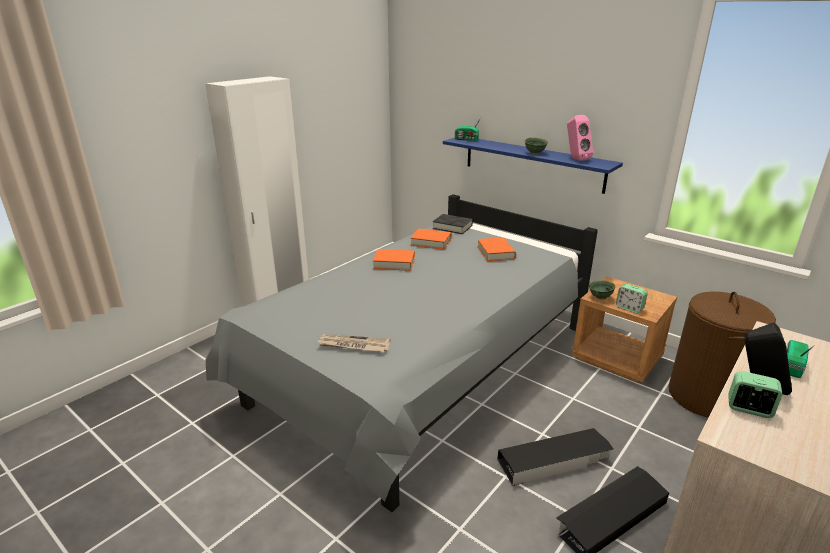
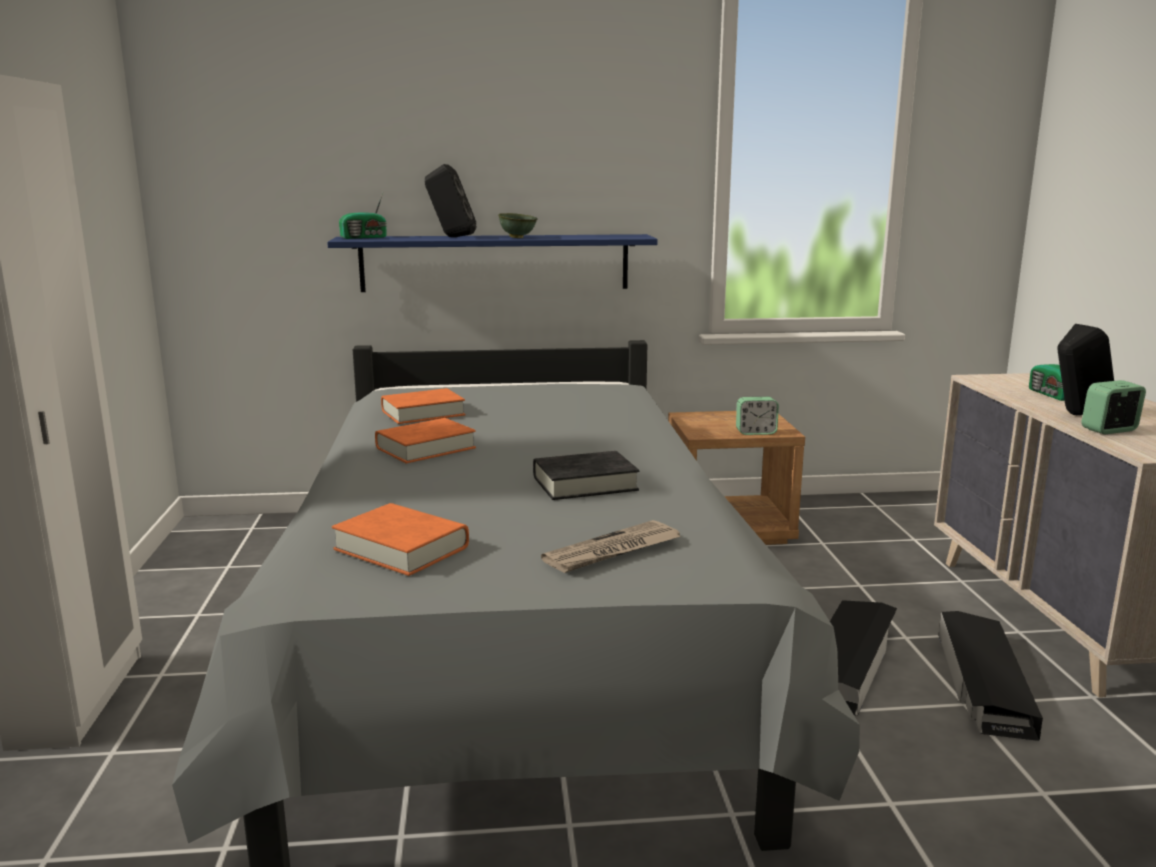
camera: 45 degrees left, 10 degrees down
(452, 227) = (413, 391): black book -> black book (585, 483)
(495, 253) = (548, 400): orange book -> orange book (401, 548)
(505, 146) = (451, 237): none -> black speaker
(575, 159) = (587, 236): pink speaker -> none
(600, 298) = (708, 433): green bowl -> none
(705, 397) = (862, 529): brown laundry basket -> none

